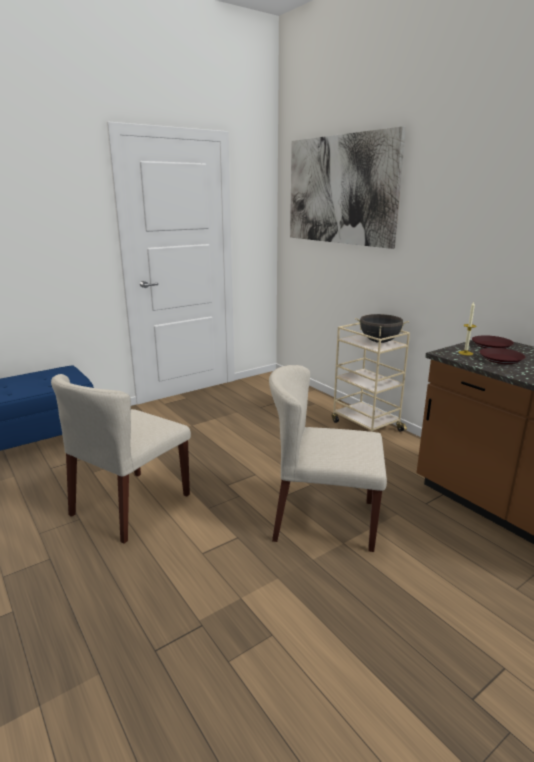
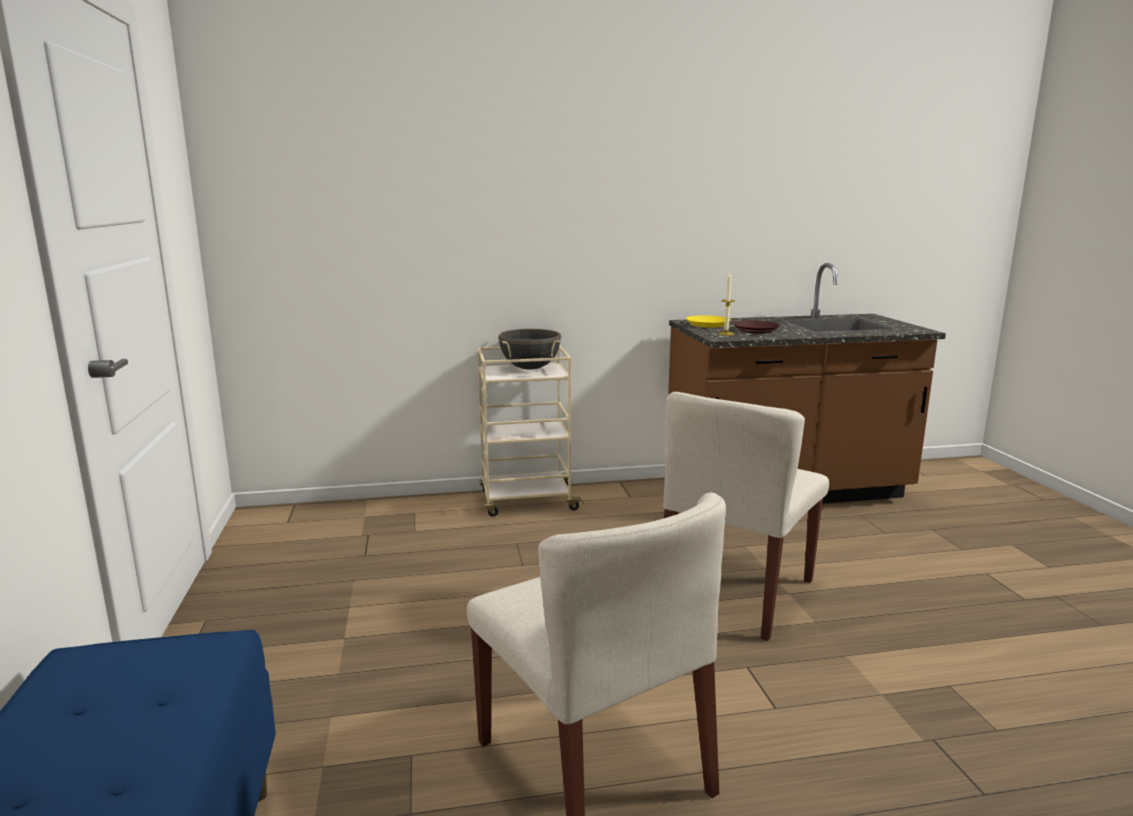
camera: 65 degrees left, 5 degrees down
(340, 190) = (382, 146): picture -> none
(491, 345) = (708, 325): brown plate -> yellow plate

